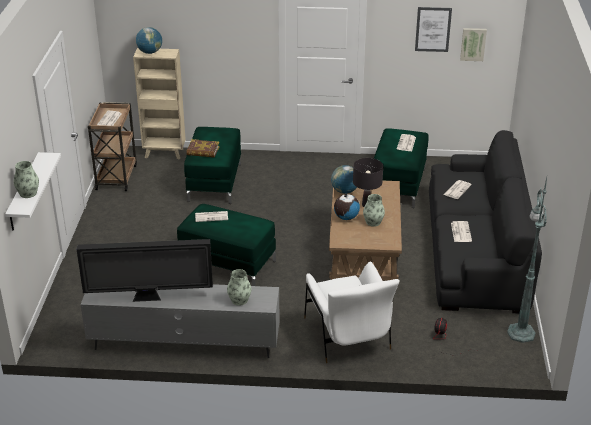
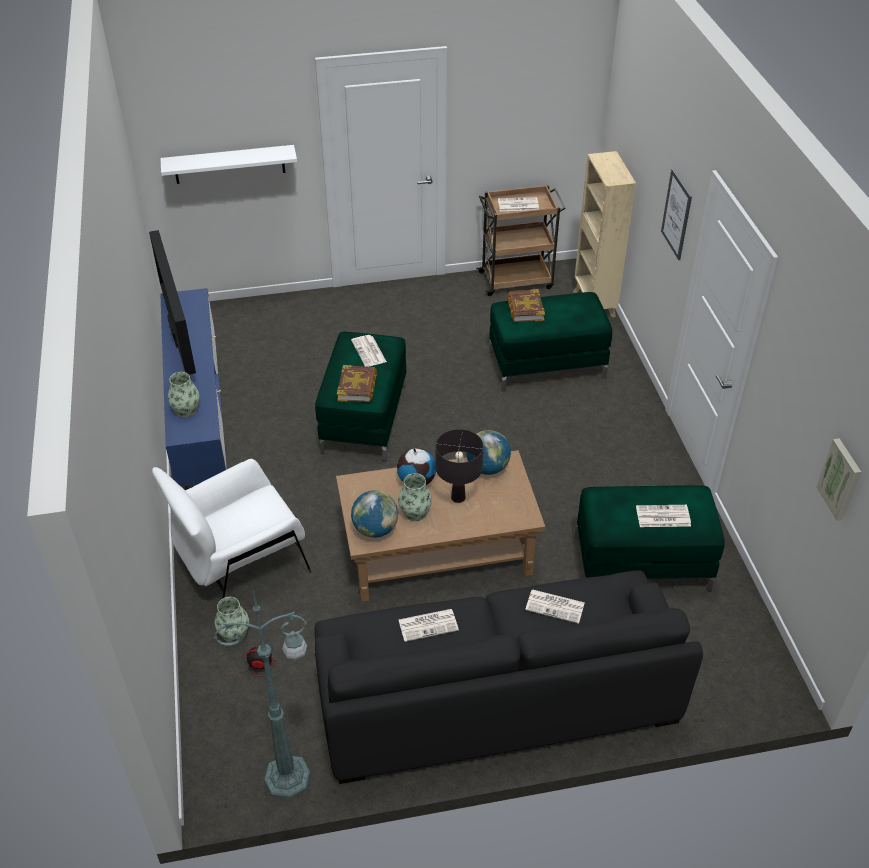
camera: 75 degrees right, 10 degrees up
(28, 193) = (203, 160): vase -> vase (234, 633)
(150, 52) = (609, 163): globe -> globe (375, 529)
(184, 343) = (200, 417): grey tv stand -> blue tv stand
(247, 226) = (357, 387): none -> book
(433, 29) = (811, 401): picture -> picture (676, 214)

